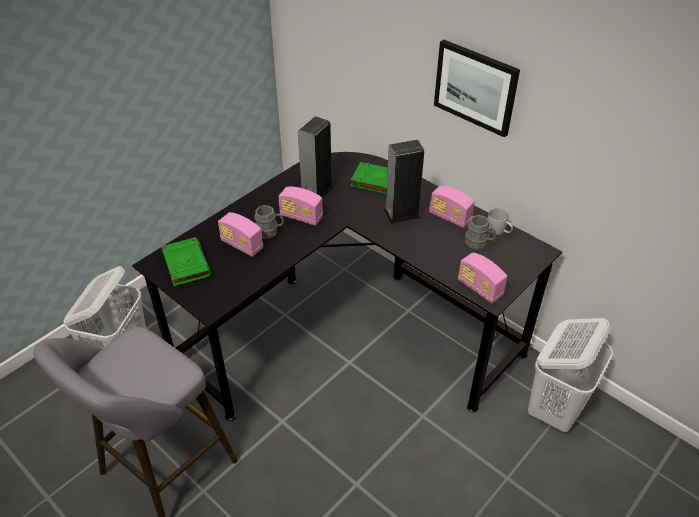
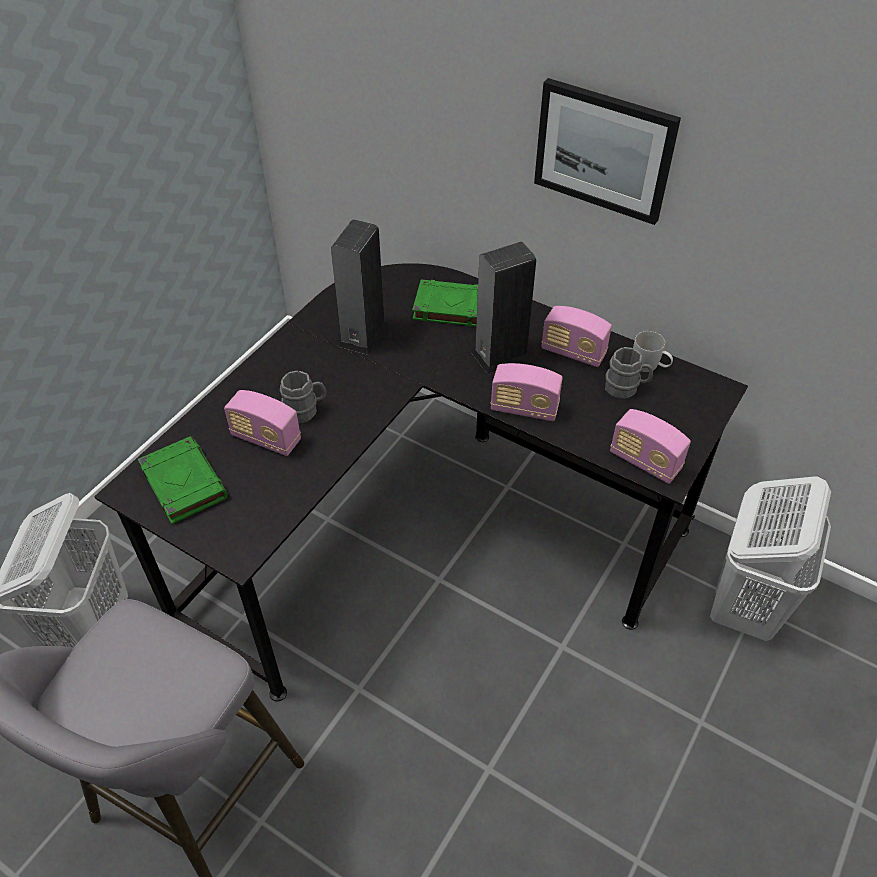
camera: 10 degrees left, 5 degrees up
(301, 217) = (348, 379): radio -> radio (524, 408)

